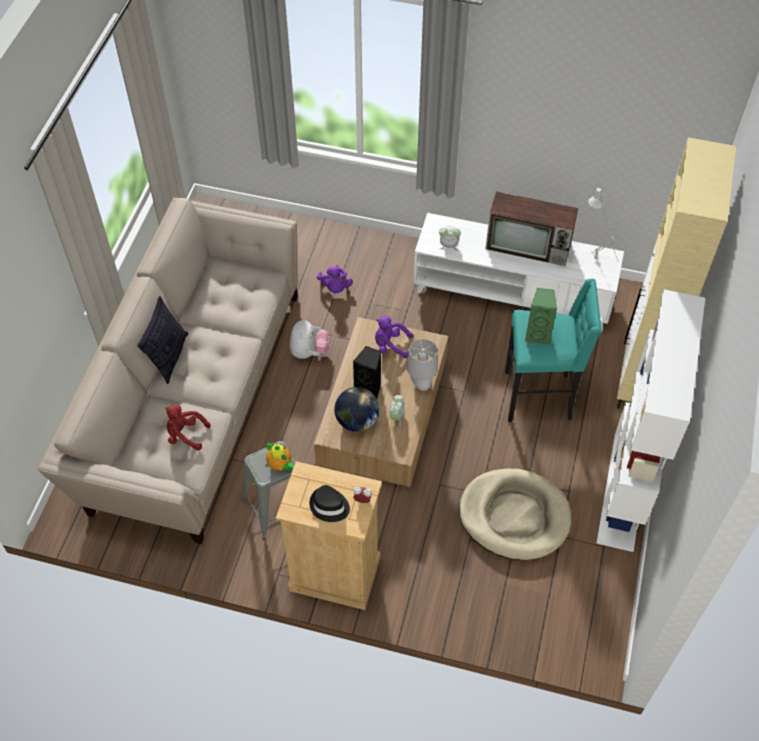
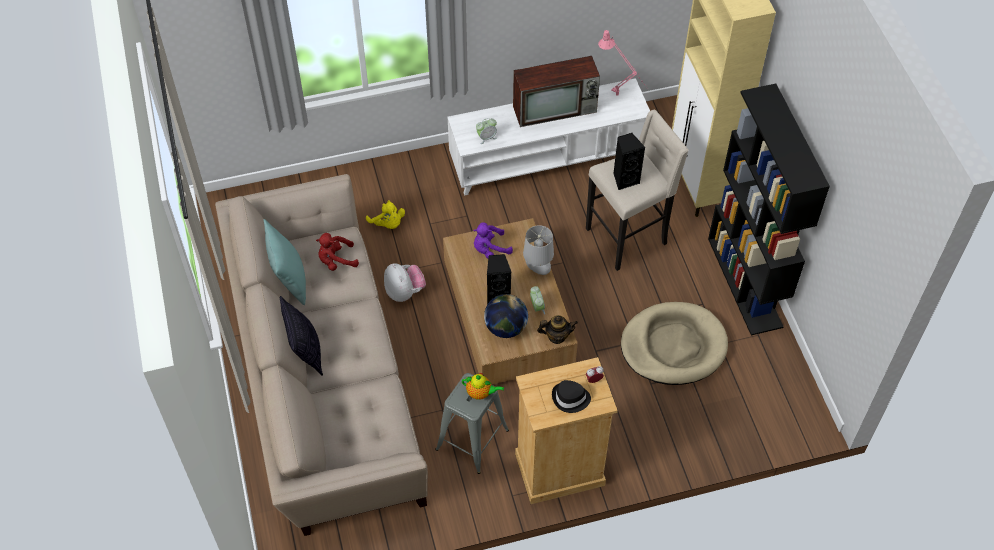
camera: 30 degrees left, 0 degrees up
(185, 434) = (371, 411): red plush toy -> red plush toy (336, 260)
(199, 291) = (289, 280): none -> turquoise pillow
(335, 287) = (388, 223): purple plush toy -> yellow plush toy
(396, 451) = (556, 336): none -> teapot
(538, 334) = (625, 179): green speaker -> black speaker
(539, 396) = (628, 237): turquoise stool -> beige stool
(597, 262) = (620, 97): grey table lamp -> pink table lamp
(624, 491) = (745, 282): white bookcase -> black bookcase

